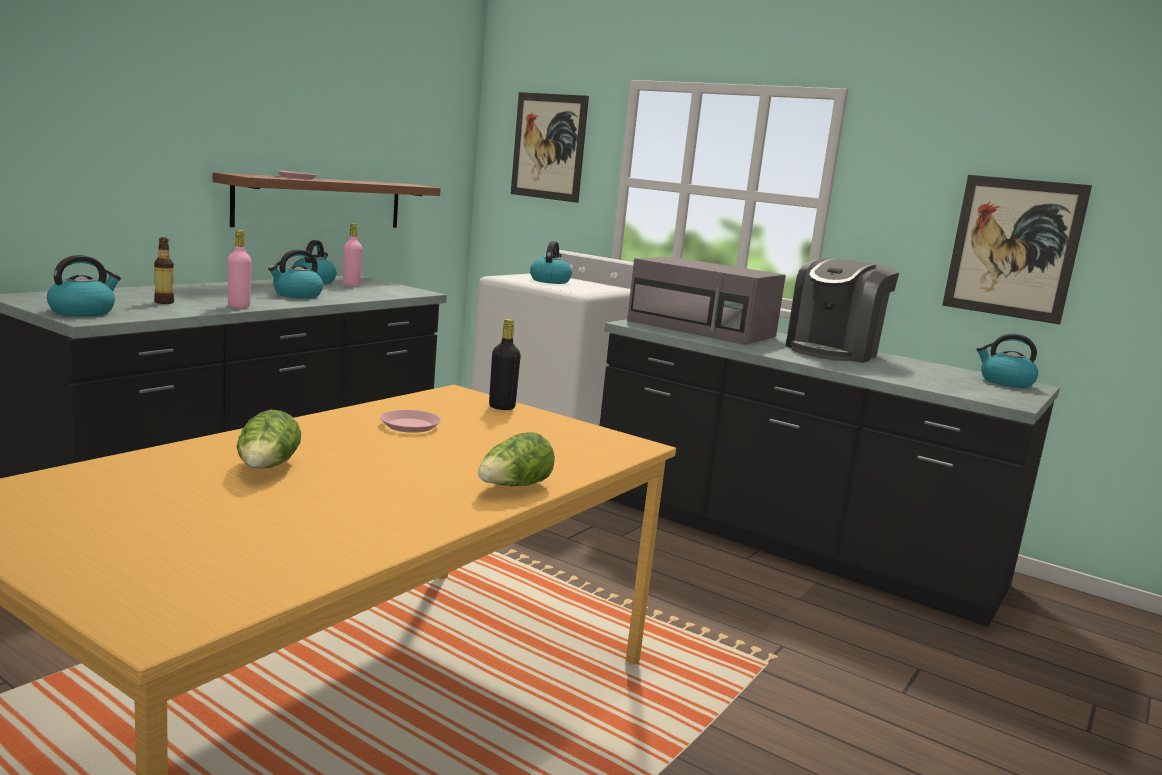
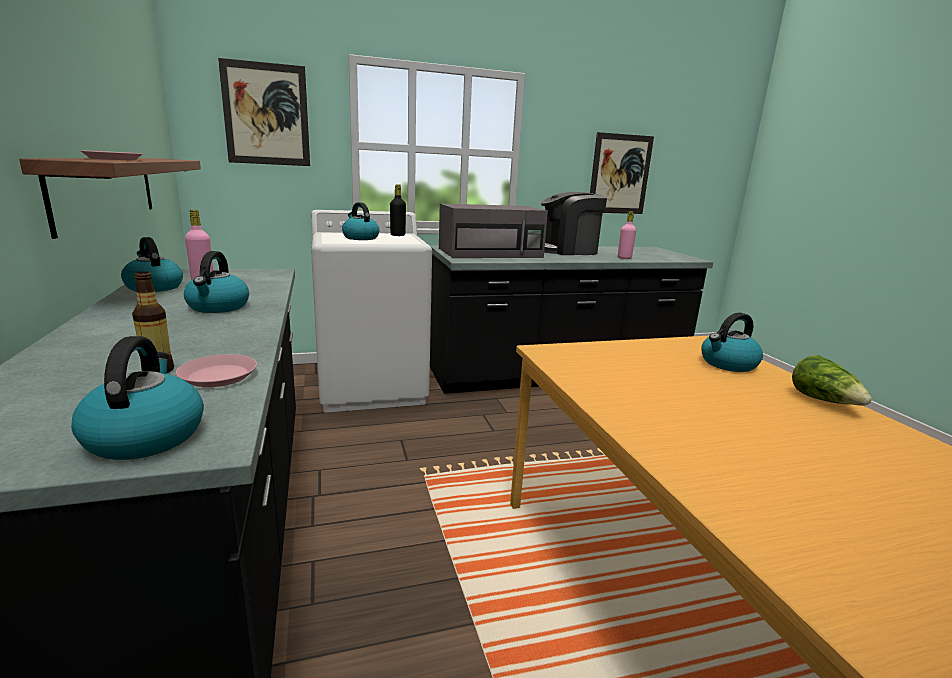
camera: 50 degrees left, 5 degrees up
(239, 306) = (245, 341): pink bottle -> pink bottle (624, 258)
(267, 468) = (805, 488): lettuce -> none
(410, 426) = (650, 391): pink plate -> pink plate (219, 376)
(501, 407) = (598, 349): black bottle -> black bottle (397, 235)
(833, 351) = (568, 251): coffee machine -> coffee machine turned 90 degrees clockwise
(1005, 382) = (647, 249): kettle -> kettle (728, 364)

